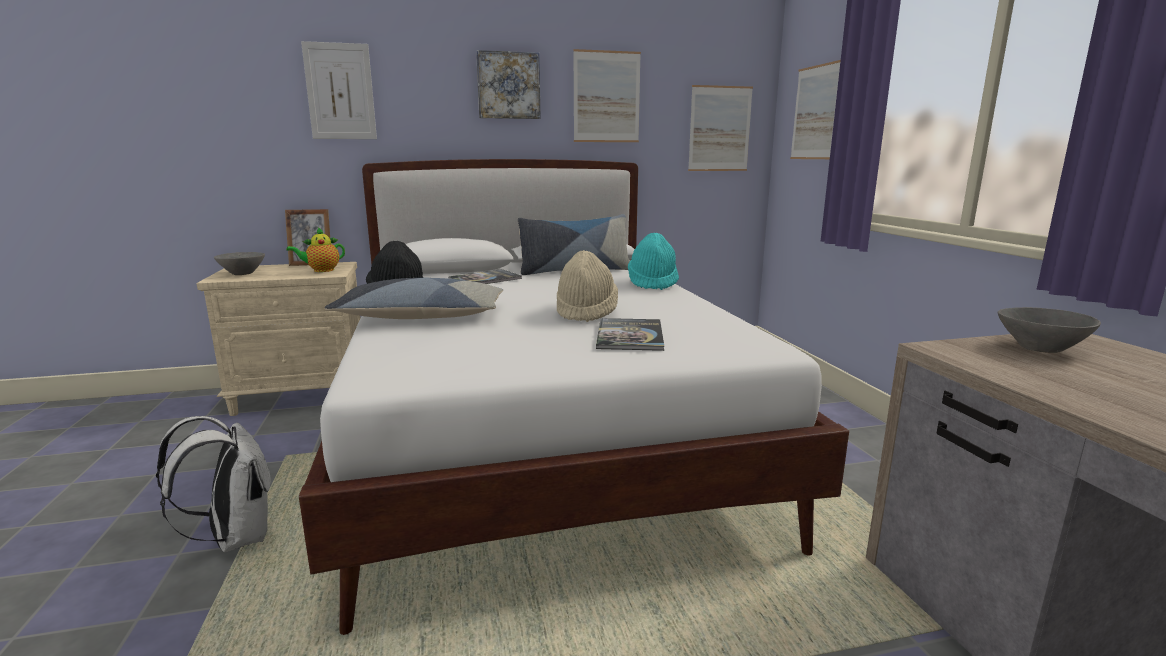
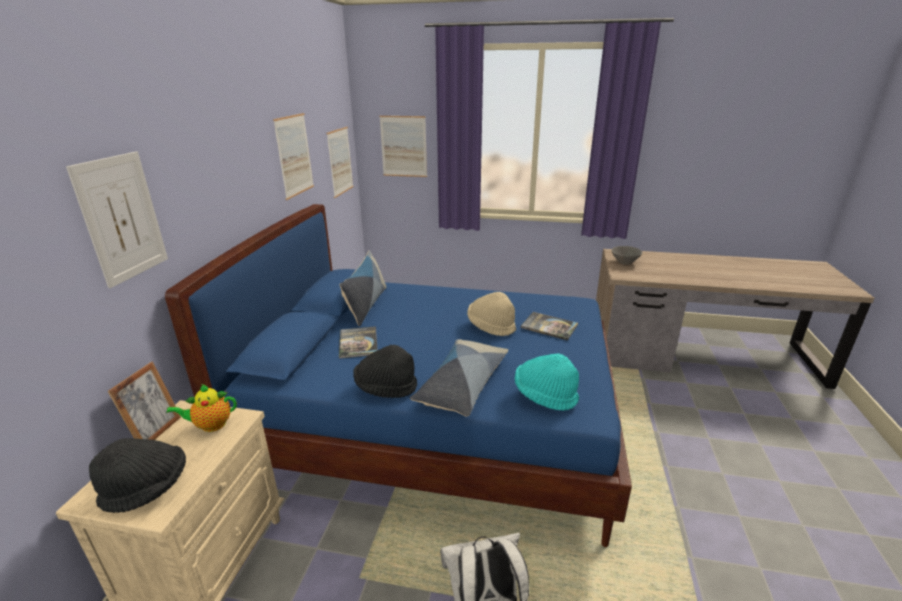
camera: 65 degrees left, 10 degrees up
(243, 273) = (147, 489): grey bowl -> black hat
(321, 270) = (211, 425): teapot -> teapot turned 75 degrees clockwise
(508, 85) = (244, 164): picture -> none
(542, 440) = (436, 422): white bed -> blue bed
(652, 283) = (434, 291): turquoise hat -> turquoise hat (545, 396)

